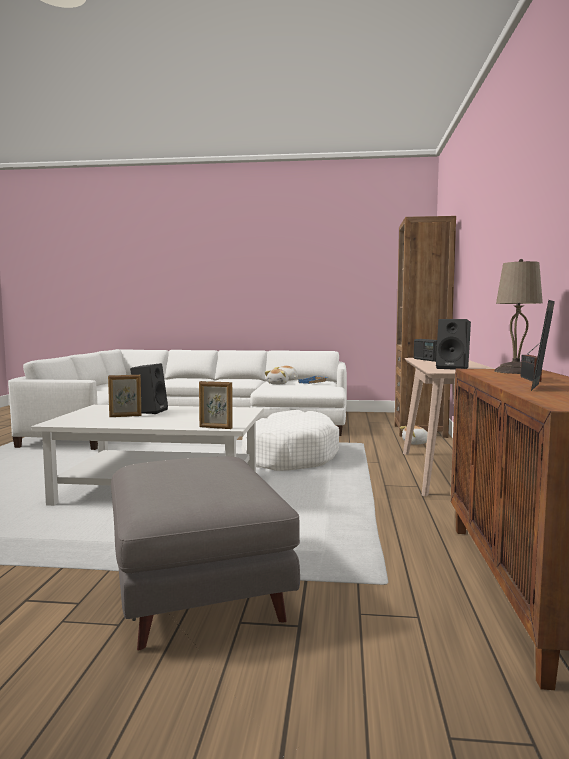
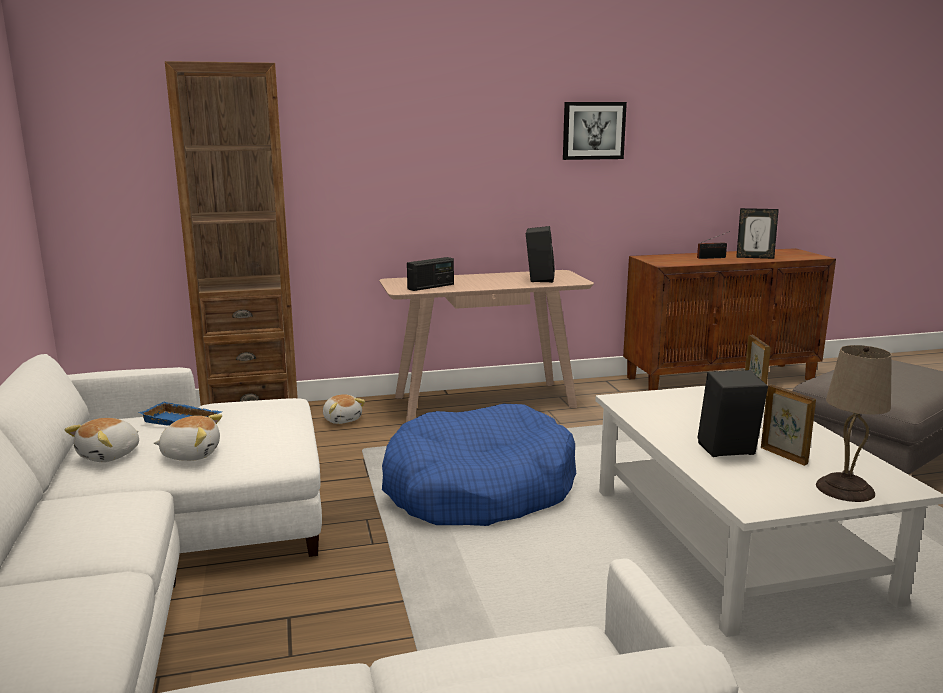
camera: 110 degrees left, 10 degrees up
(289, 456) = (478, 489): white dog bed -> blue dog bed
(514, 371) = (664, 259): beige table lamp -> beige table lamp (844, 489)
(536, 215) = (593, 130): none -> picture

